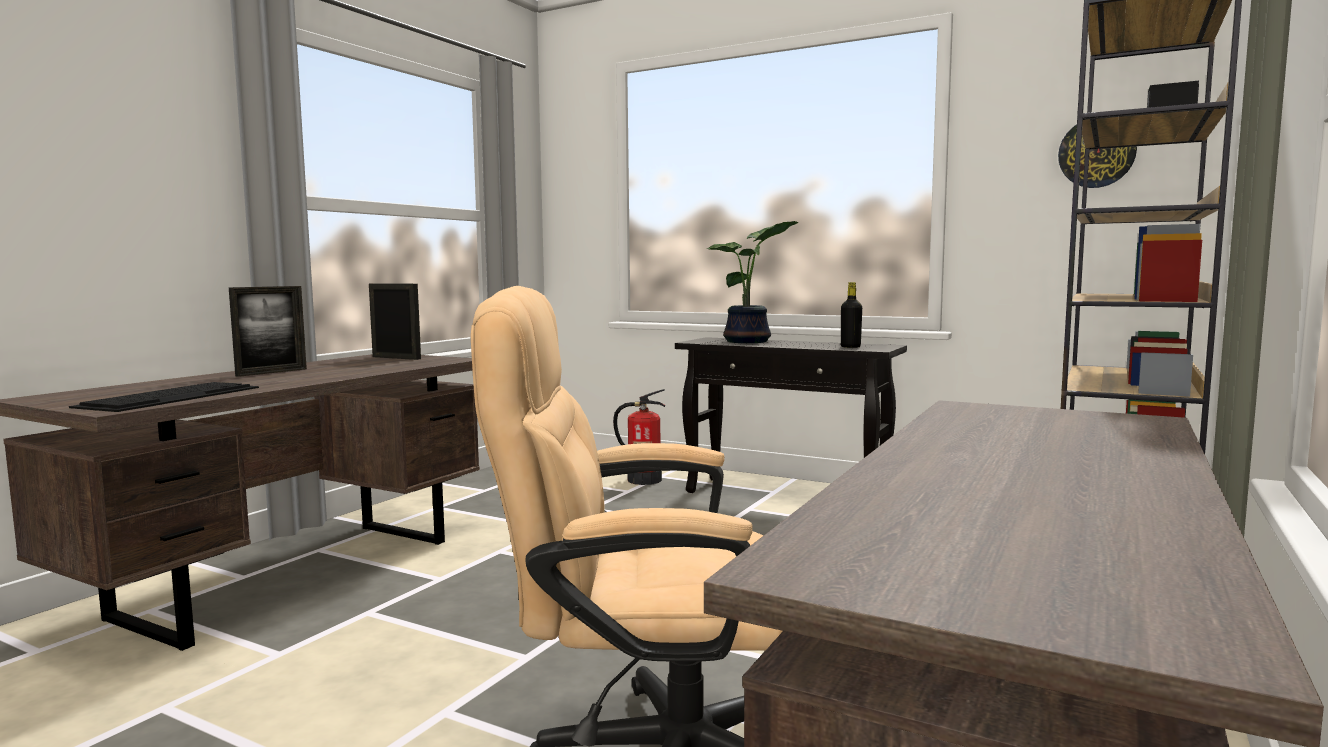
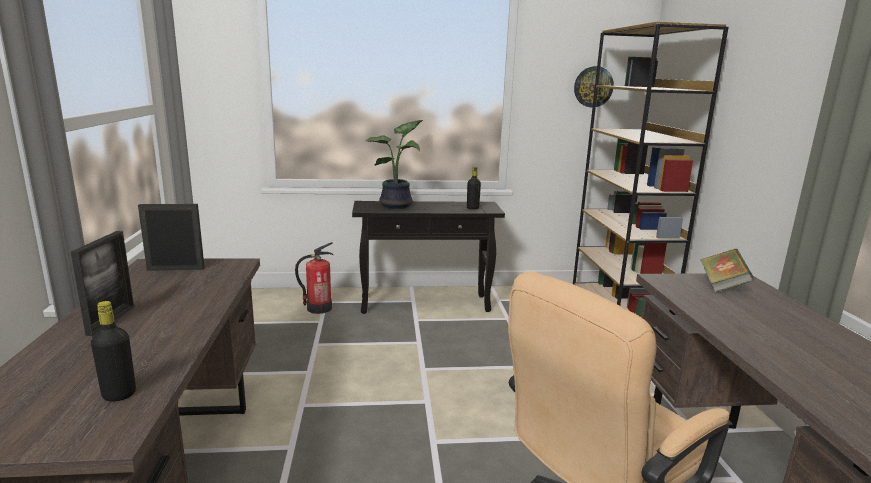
camera: 35 degrees left, 10 degrees up
(171, 397) = (119, 394): keyboard -> black bottle
(1072, 420) = (722, 285): none -> book

